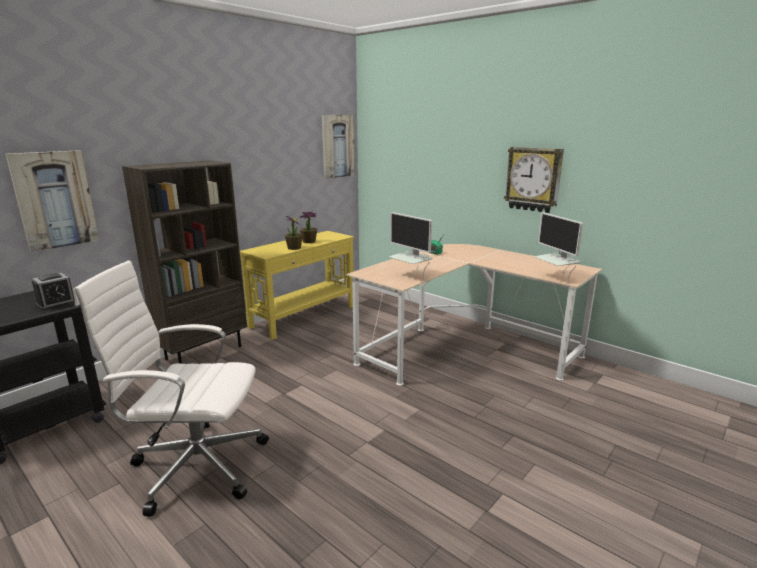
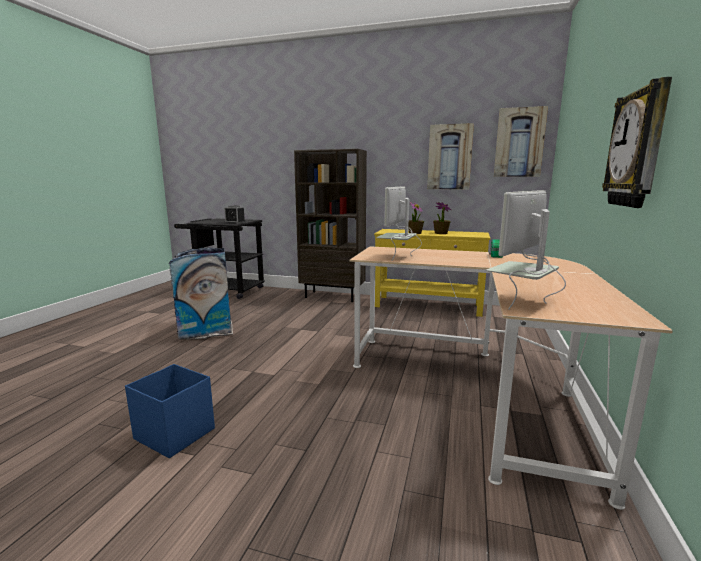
camera: 65 degrees right, 5 degrees down
(54, 200) = (270, 170): picture -> picture (449, 157)
(195, 465) = (206, 328): white office chair -> trash can
(464, 505) = (174, 433): none -> blue storage box

